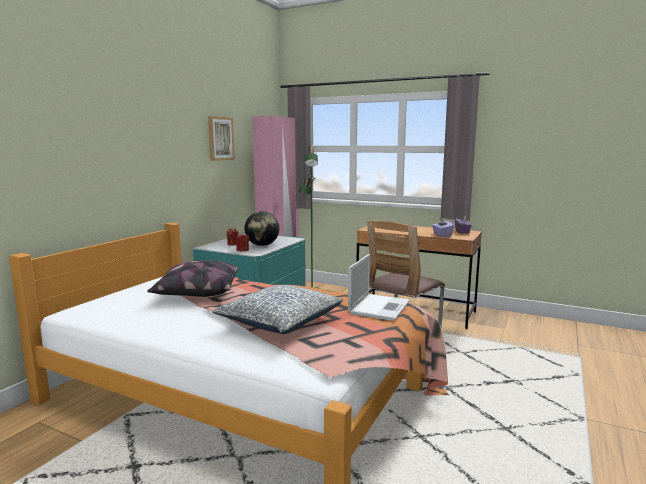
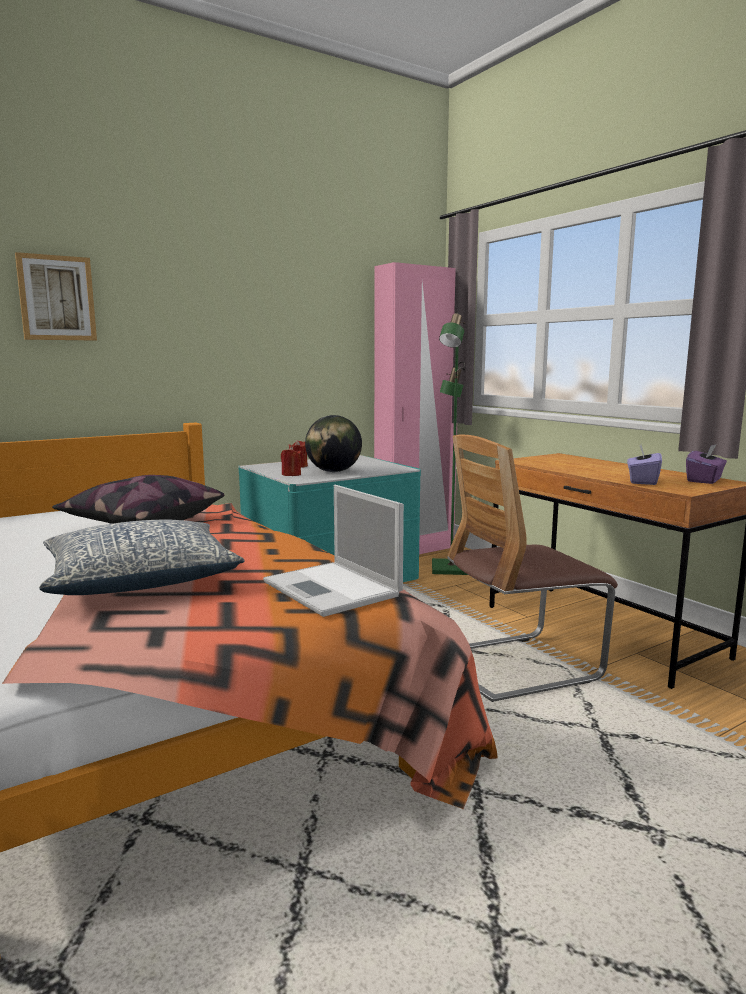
camera: 30 degrees right, 0 degrees up
(220, 138) = (306, 301): picture -> picture (56, 298)
(379, 307) = (333, 589): laptop -> laptop turned 90 degrees clockwise

